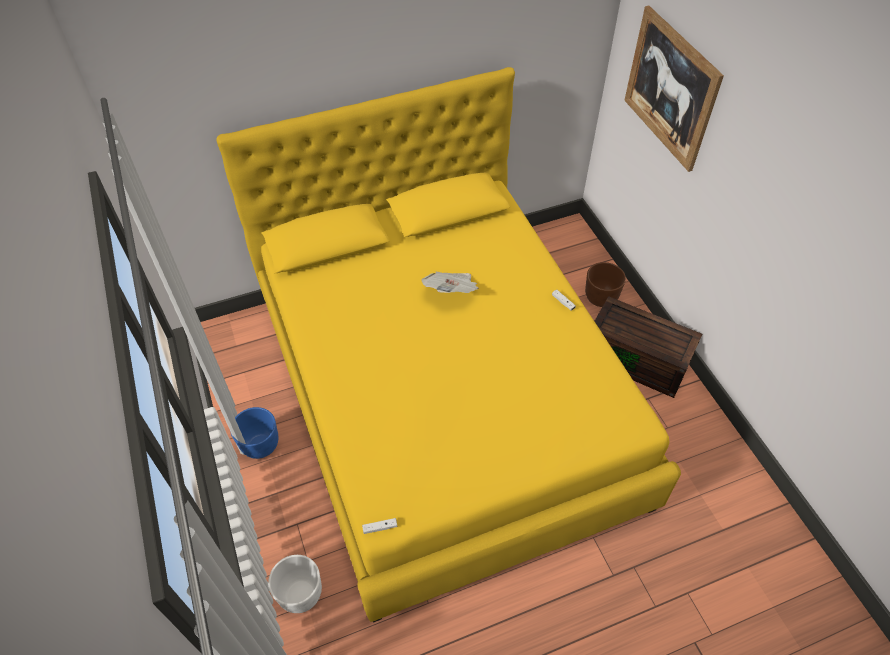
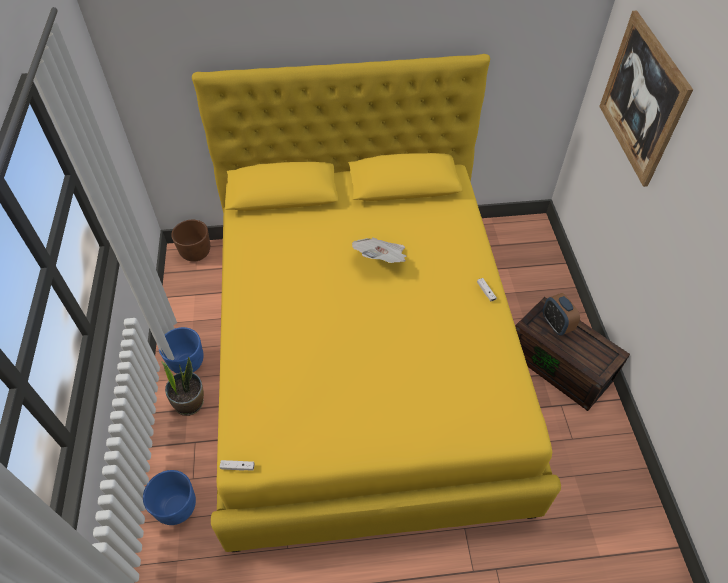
camera: 15 degrees right, 0 degrees up
(277, 485) = (190, 403): none -> potted plant
(300, 595) = (176, 508): white planter -> blue planter
(600, 298) = (542, 298): brown planter -> brown planter (196, 254)
(627, 321) = (556, 324): none -> alarm clock

